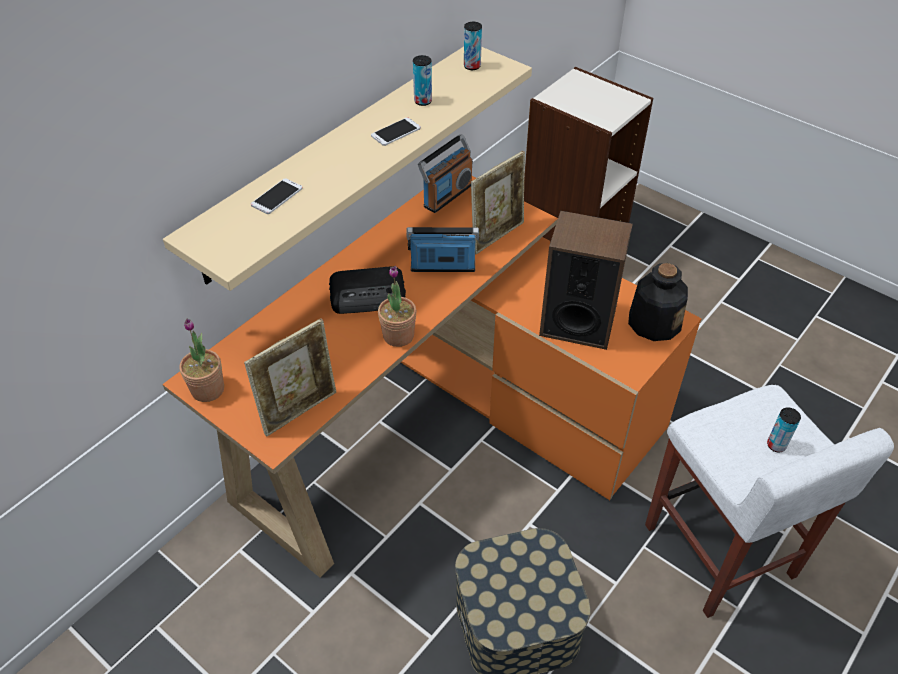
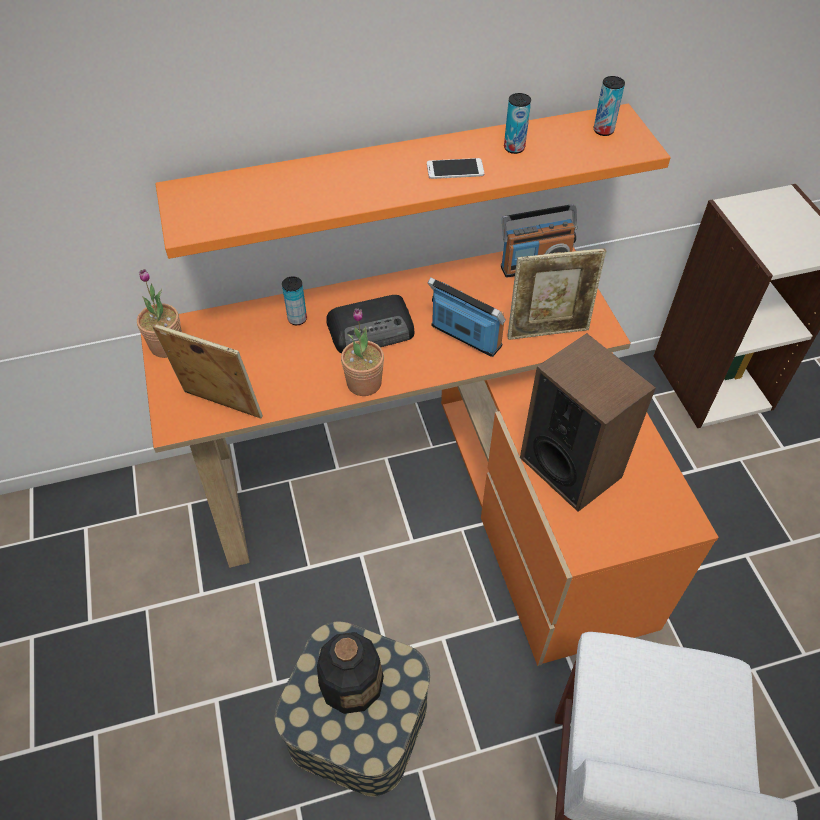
camera: 35 degrees right, 5 degrees up
(277, 197) = (283, 186): phone -> none
(300, 410) = (220, 407): picture frame -> picture frame turned 150 degrees counterclockwise
(339, 158) = (403, 176): beige shelf -> orange shelf
(369, 295) = (372, 330): radio -> radio turned 45 degrees counterclockwise
(653, 322) = (657, 511): bottle -> bottle (351, 681)
(776, 445) = (682, 733): can -> can (297, 319)

